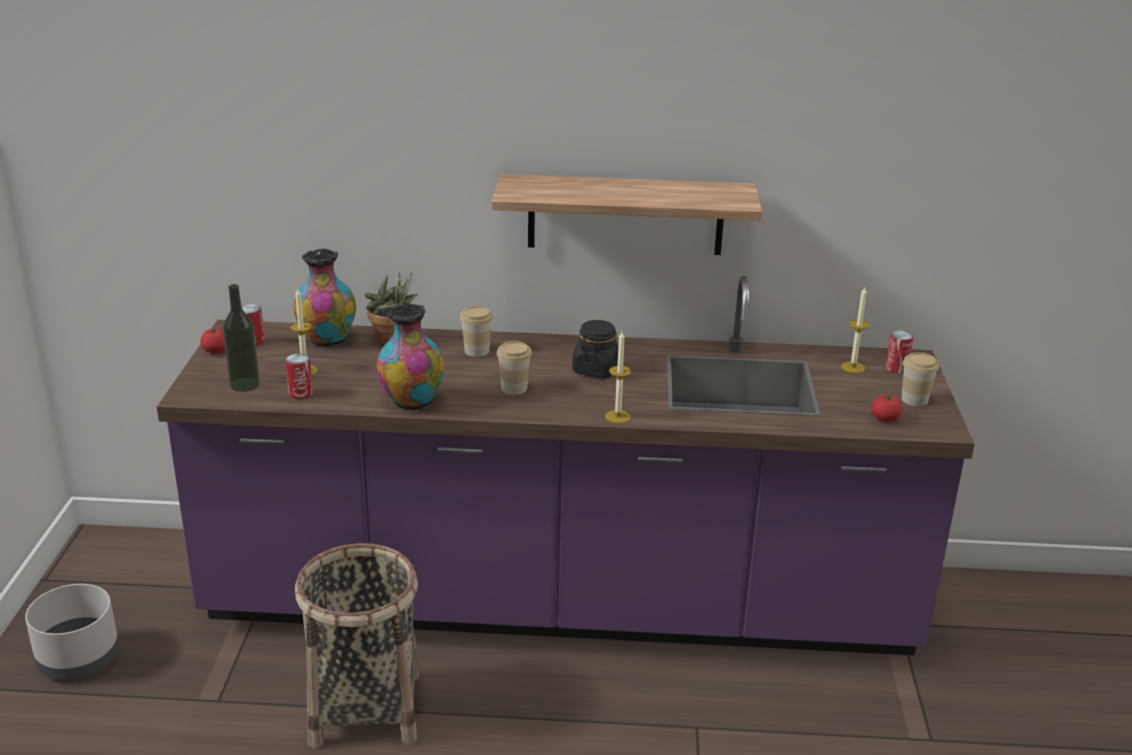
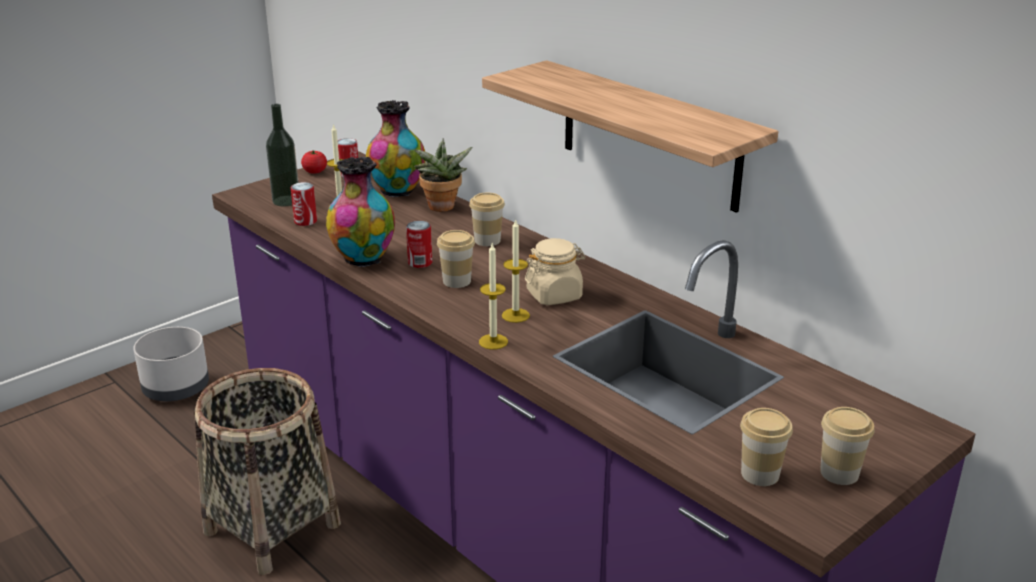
camera: 45 degrees right, 0 degrees up
(596, 369) = (554, 295): black jar -> beige jar
(853, 367) = (828, 406): candle -> candle (515, 315)
(884, 419) = (760, 474): tomato -> cup
(896, 368) = (882, 431): can -> can (420, 263)

